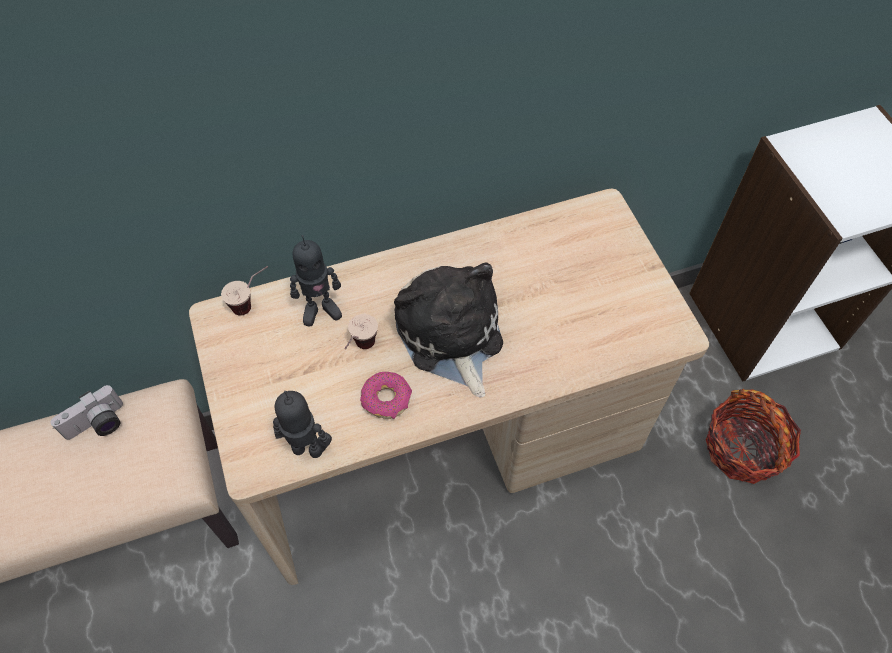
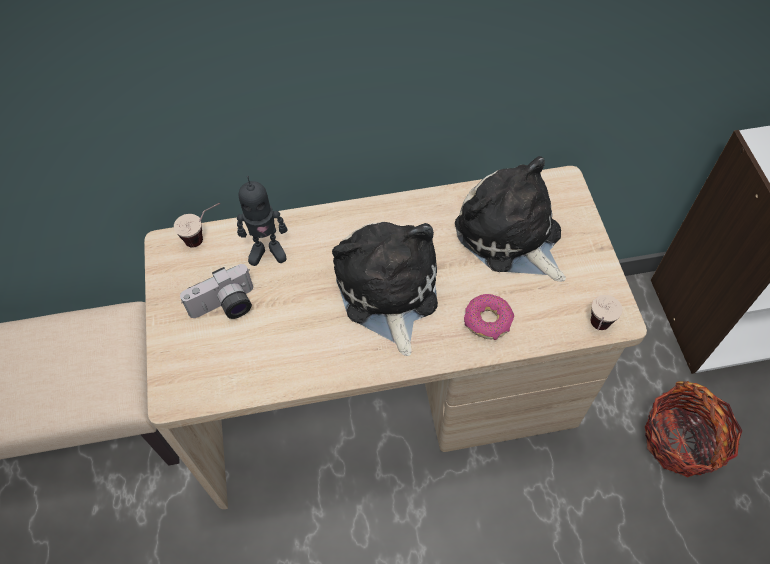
camera: 10 degrees right, 0 degrees up
(98, 425) = (56, 335): camera -> camera (225, 307)
(307, 449) = (230, 383): toy robot -> none
(360, 351) = (298, 295): cup -> cup (596, 331)
(386, 399) = (314, 346): donut -> donut (488, 321)
(563, 266) = (511, 236): none -> plush toy

